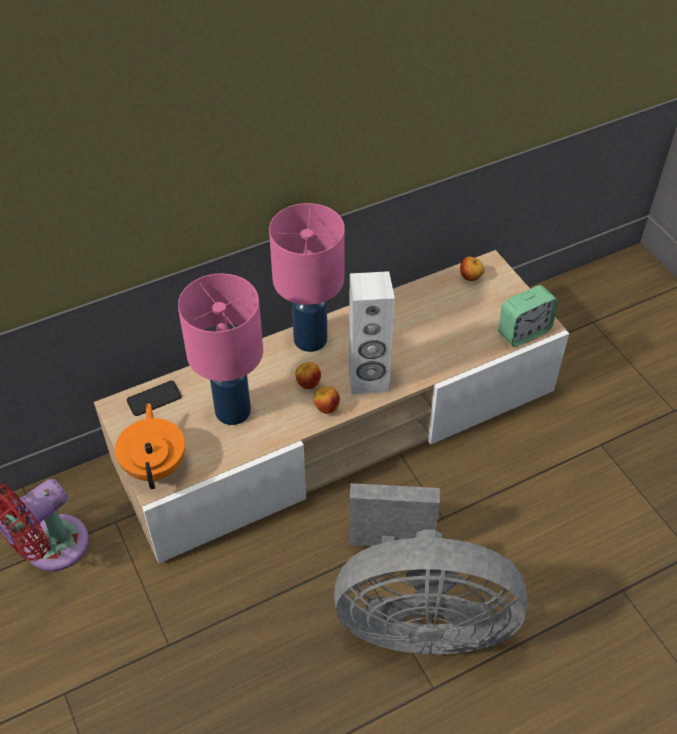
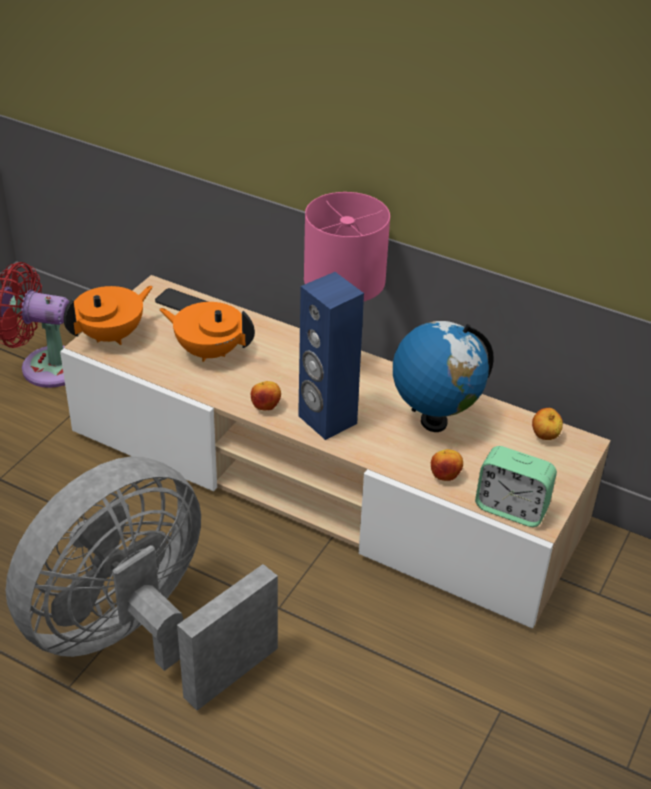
camera: 55 degrees right, 10 degrees down
(231, 410) = (209, 351): pink table lamp -> orange teapot
(308, 384) = (284, 383): apple -> apple (445, 476)
(368, 380) = (326, 420): white speaker -> blue speaker
(414, 323) = (434, 421): none -> globe
(417, 618) = (141, 638): grey fan -> grey fan turned 75 degrees clockwise

